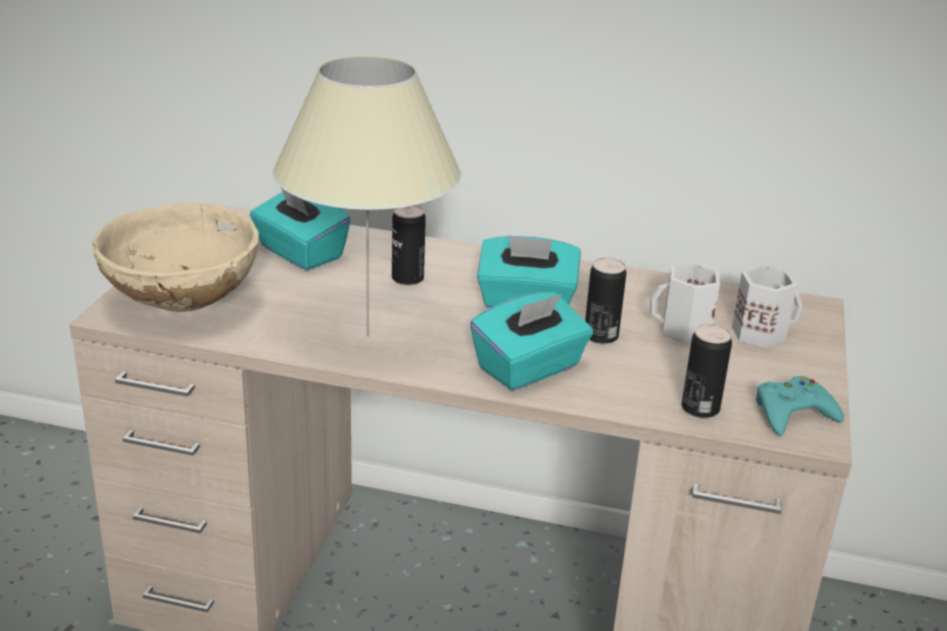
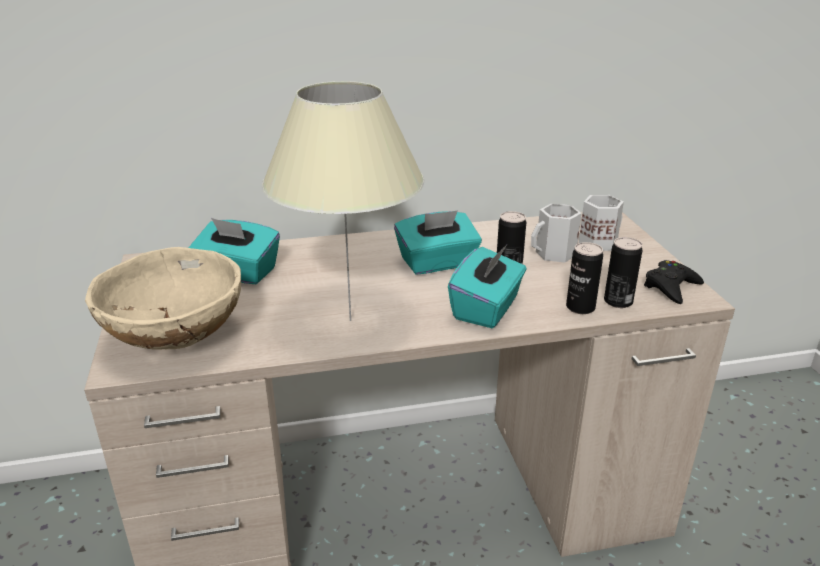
camera: 25 degrees left, 0 degrees up
(407, 278) = (338, 269): can -> can (580, 307)
(793, 413) = (671, 287): turquoise game controller -> black game controller

